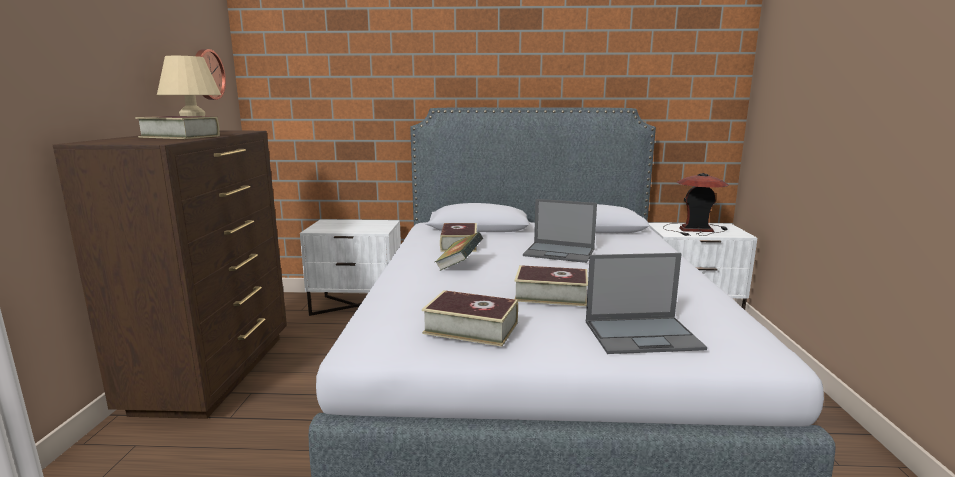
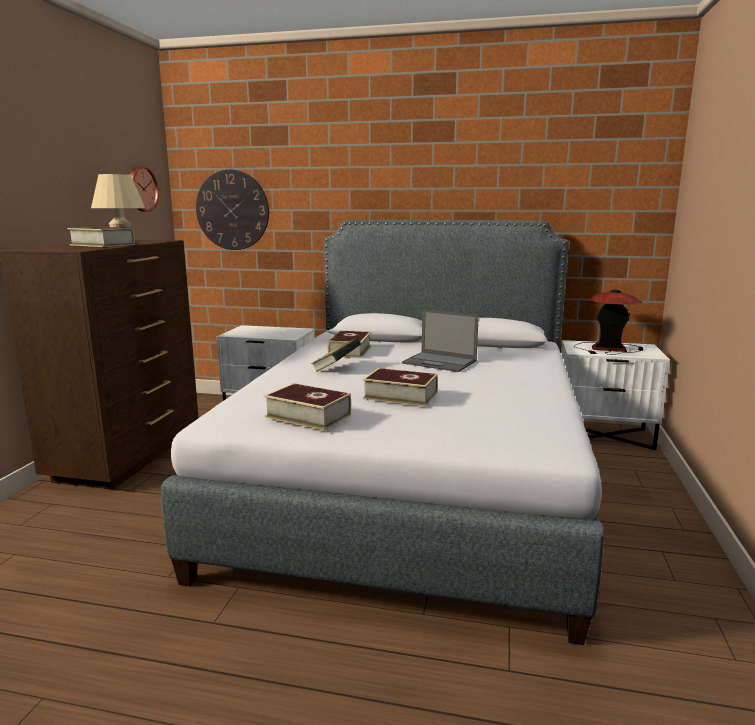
camera: 10 degrees right, 0 degrees up
(307, 98) = (232, 210): none -> wall clock
(643, 335) = (458, 431): laptop -> none

